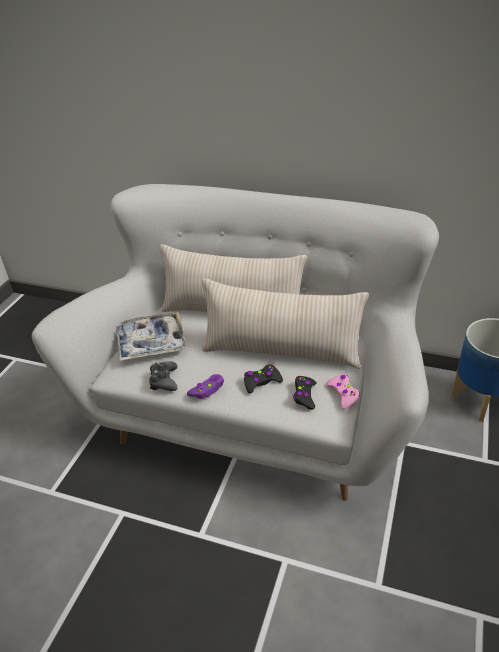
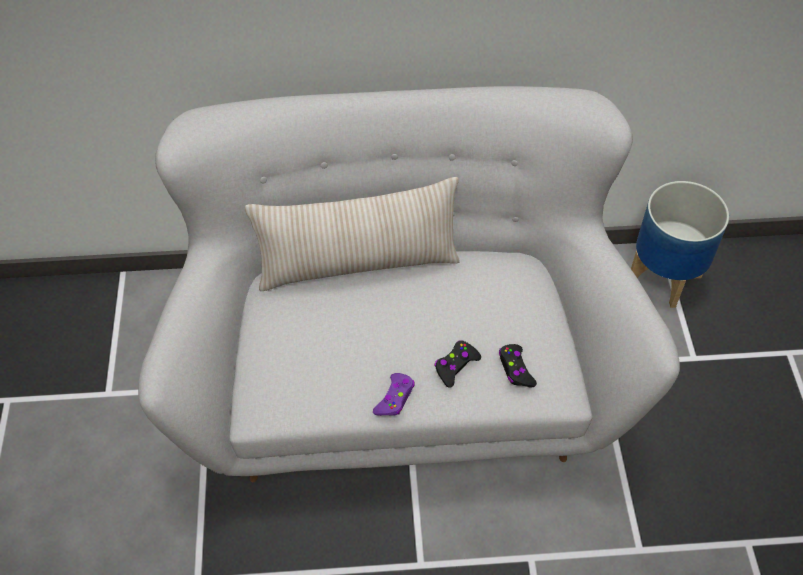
camera: 25 degrees left, 15 degrees up
(151, 342) = (278, 348): tray -> none
(164, 380) = (331, 402): black game controller -> none
(281, 352) = (456, 313): beige pillow -> none
(343, 394) = (558, 353): pink game controller -> none

